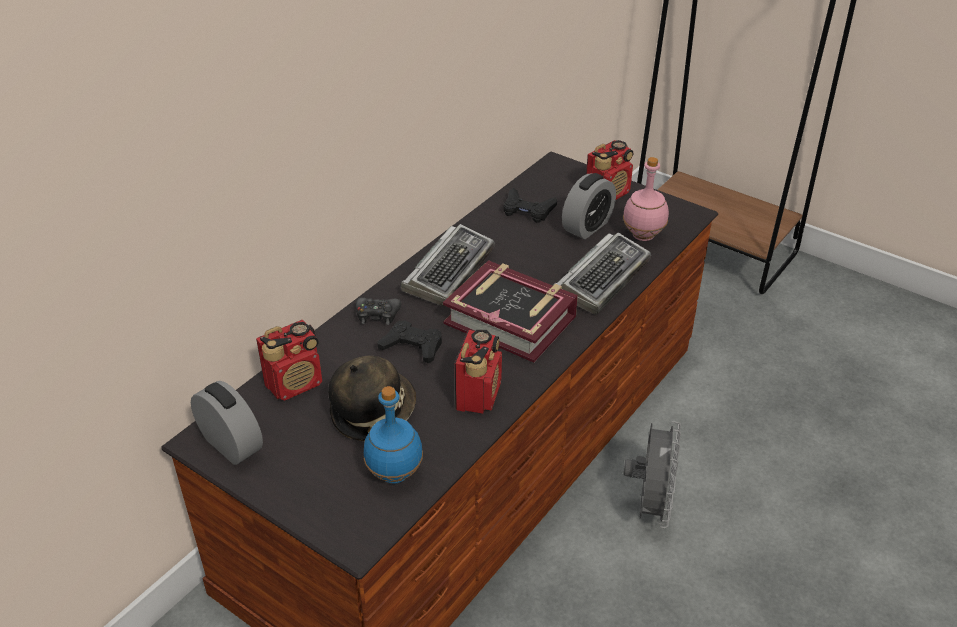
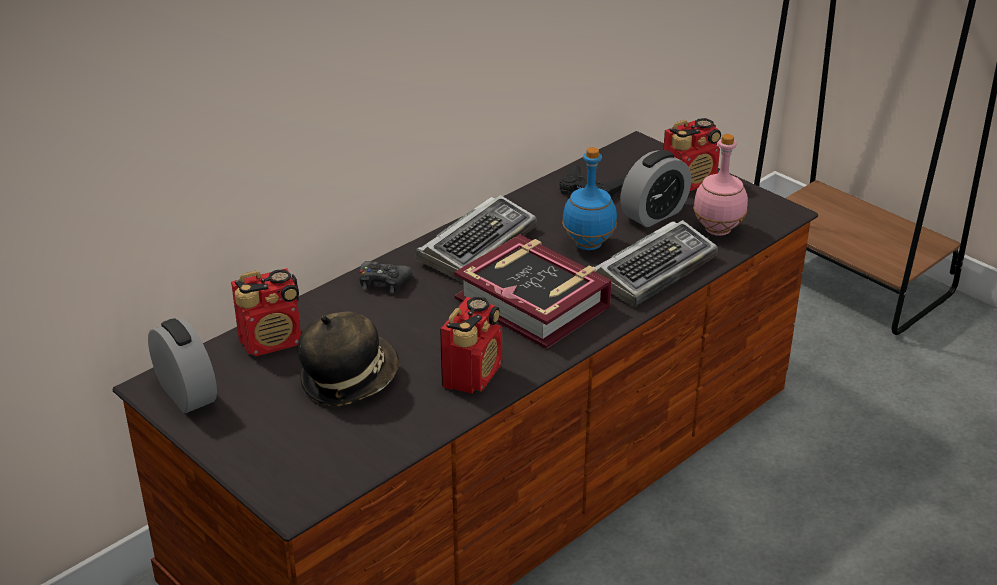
camera: 10 degrees right, 5 degrees down
(395, 474) = (355, 443): blue bottle -> blue bottle (589, 245)
(412, 346) = (413, 318): black game controller -> none
(649, 506) = (690, 555): grey fan -> none

